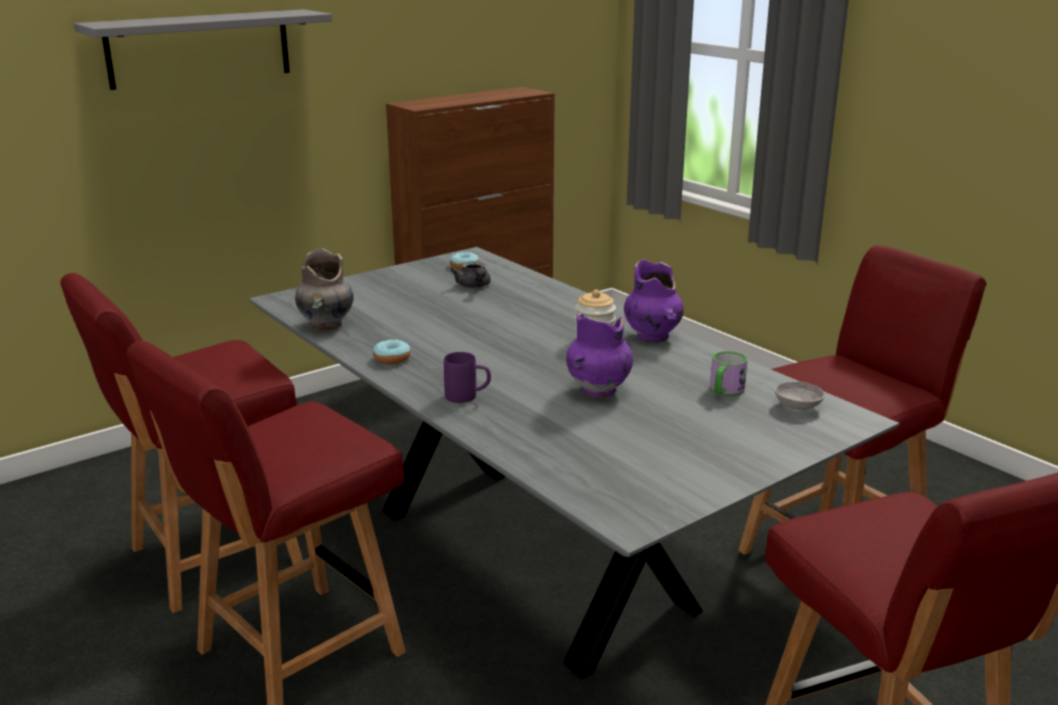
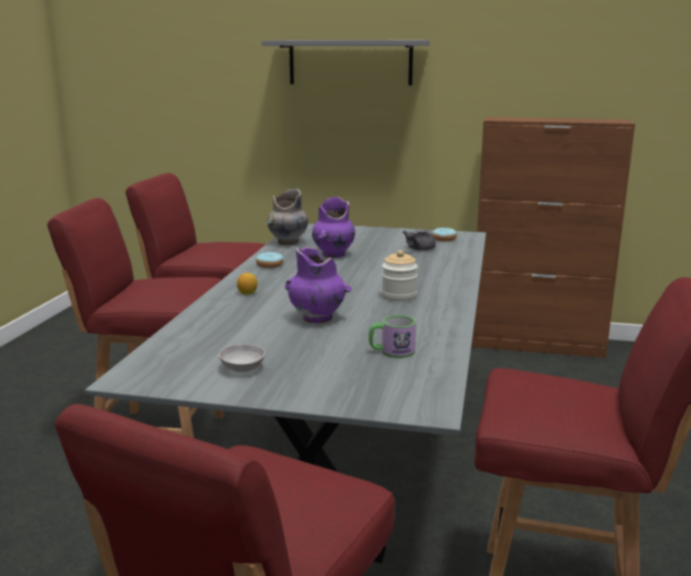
camera: 50 degrees right, 5 degrees down
(468, 397) = (247, 293): purple mug -> lemon
(653, 337) = (443, 308): purple vase -> purple vase (333, 255)
(797, 406) = (412, 382): grey bowl -> grey bowl (242, 369)

